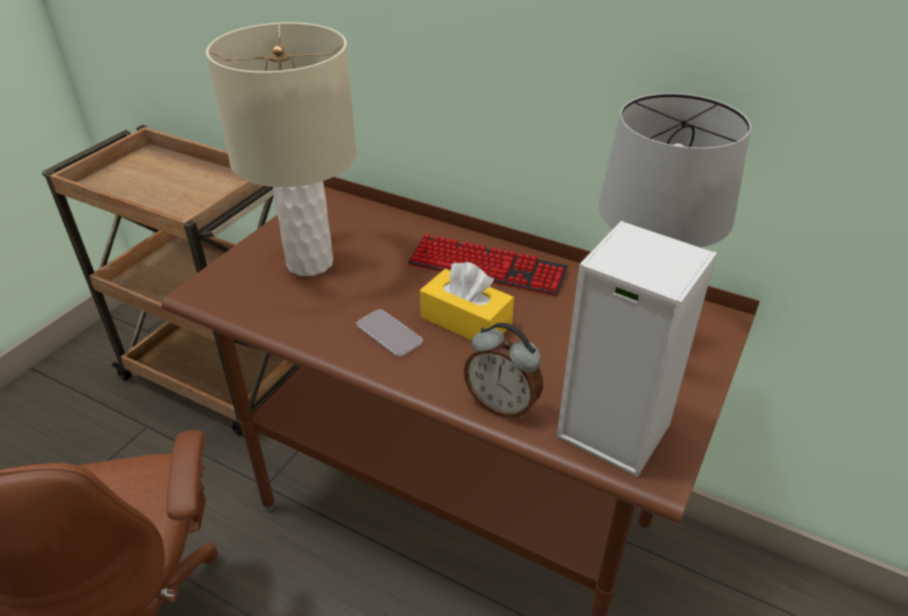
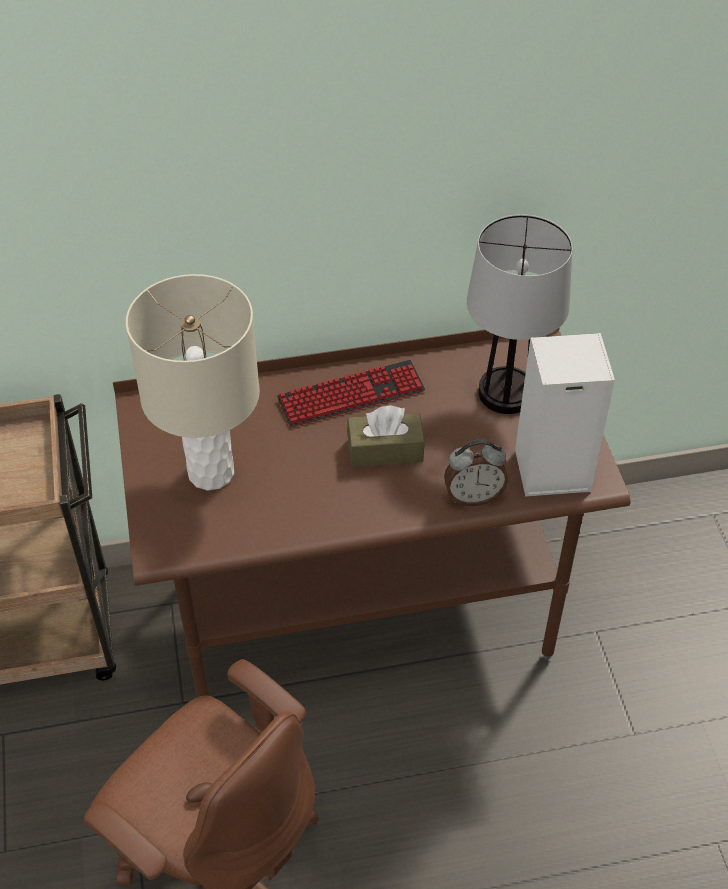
camera: 40 degrees left, 10 degrees up
(389, 334) = (344, 493): phone -> none
(466, 321) = (385, 450): yellow tissue box -> brown tissue box

